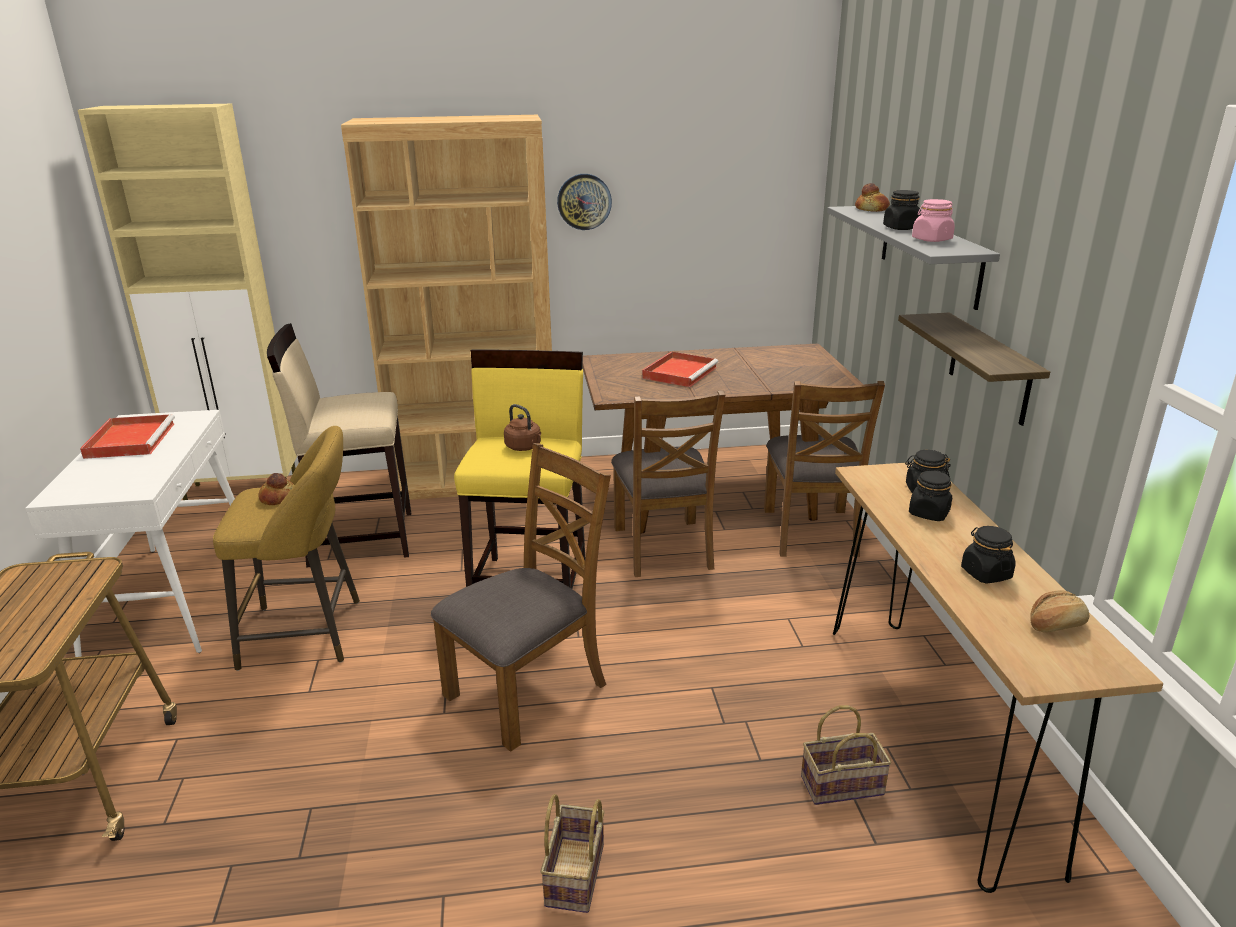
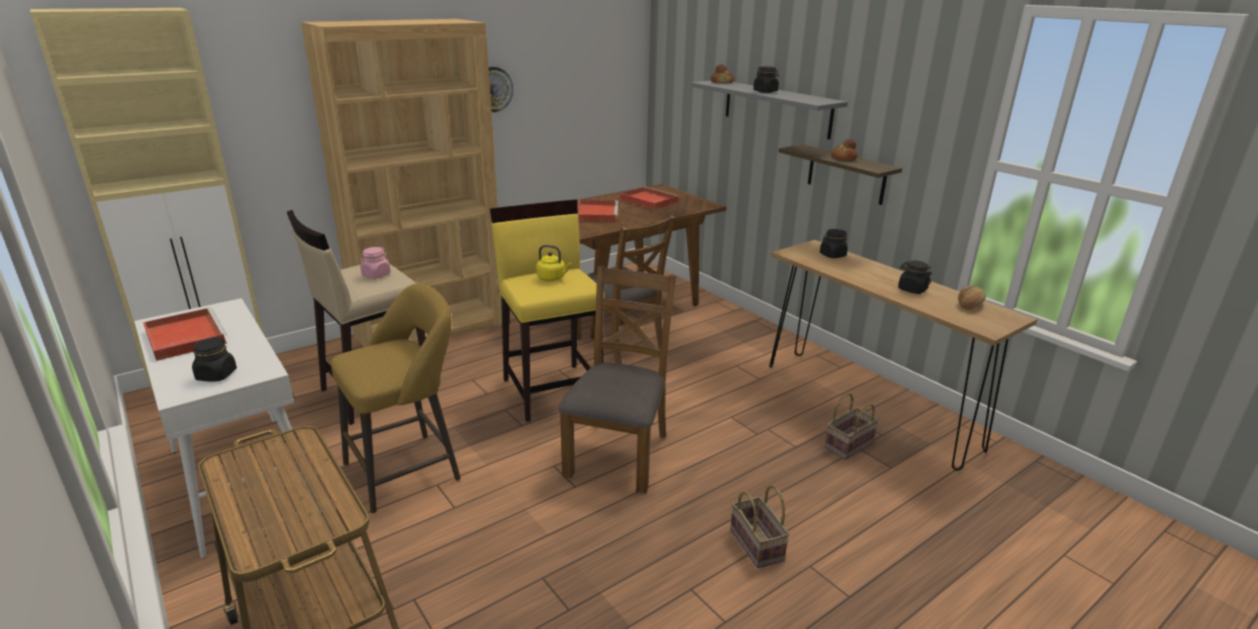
camera: 30 degrees left, 0 degrees up
(278, 498) = (381, 354): bread -> bread (843, 159)
(524, 447) = (552, 278): brown kettle -> yellow kettle
(768, 364) = (648, 200): none -> red tray
(811, 532) = (702, 312): brown chair -> none
(929, 513) = (849, 266): black jar -> black jar (216, 375)
(931, 239) = (797, 96): pink jar -> pink jar (376, 275)

